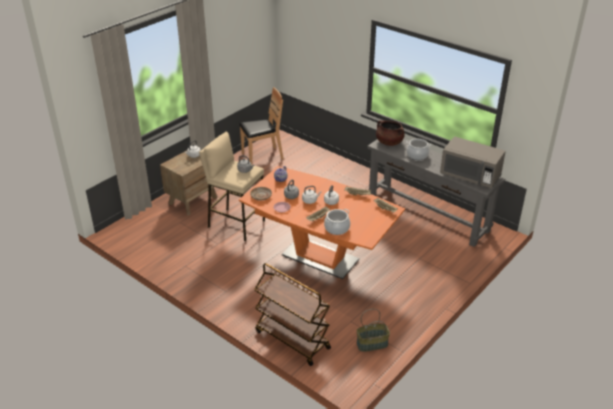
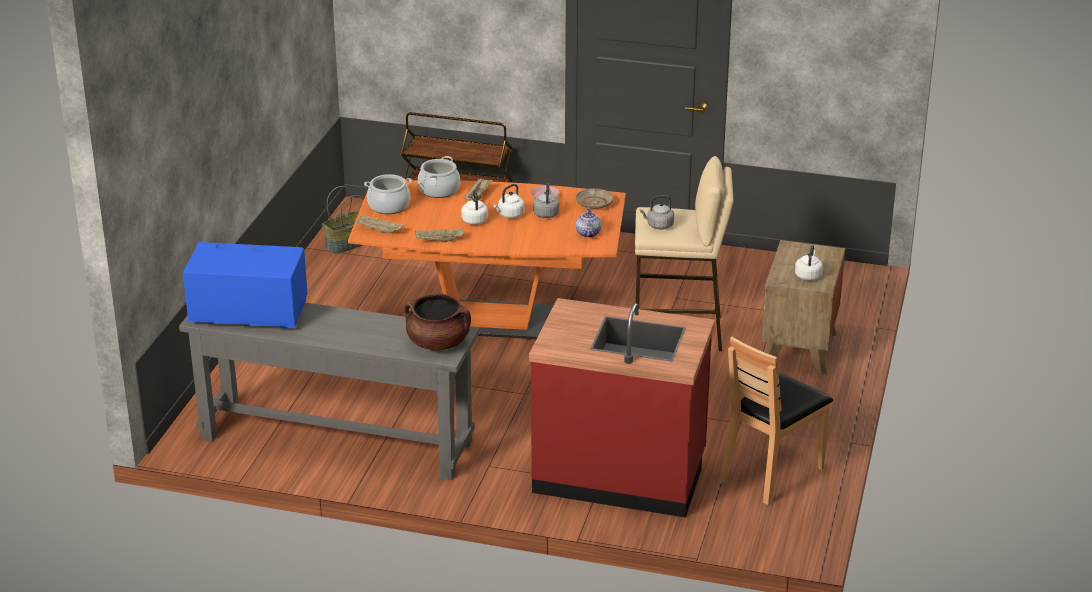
camera: 155 degrees right, 5 degrees down
(318, 170) = (619, 475): none -> red counter
(417, 155) = (367, 330): cooking pot -> cooking pot (389, 206)
(470, 176) = (248, 313): grey microwave -> blue microwave

